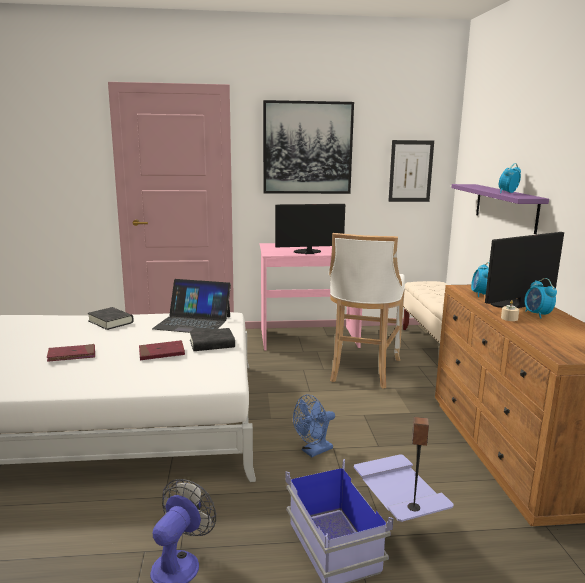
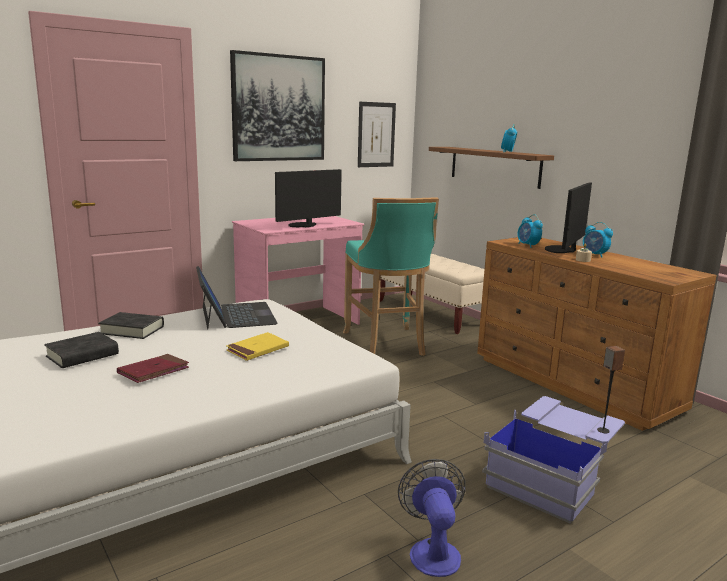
camera: 30 degrees left, 0 degrees up
(161, 353) = (258, 349): red book -> yellow book
(193, 322) = (236, 315): laptop -> laptop turned 90 degrees counterclockwise
(212, 344) = (295, 332): black book -> black book (82, 355)
(313, 451) = (429, 422): blue fan -> none
(362, 371) = (387, 344): white stool -> turquoise stool
(505, 207) = (494, 166): purple shelf -> brown shelf

